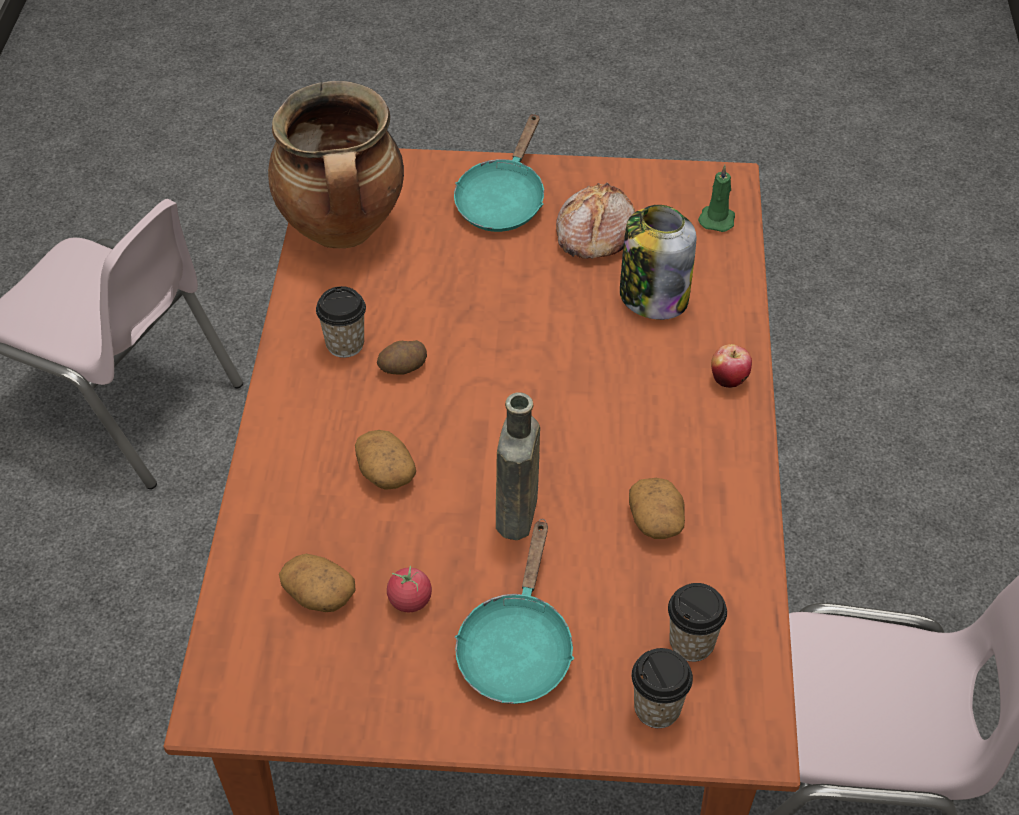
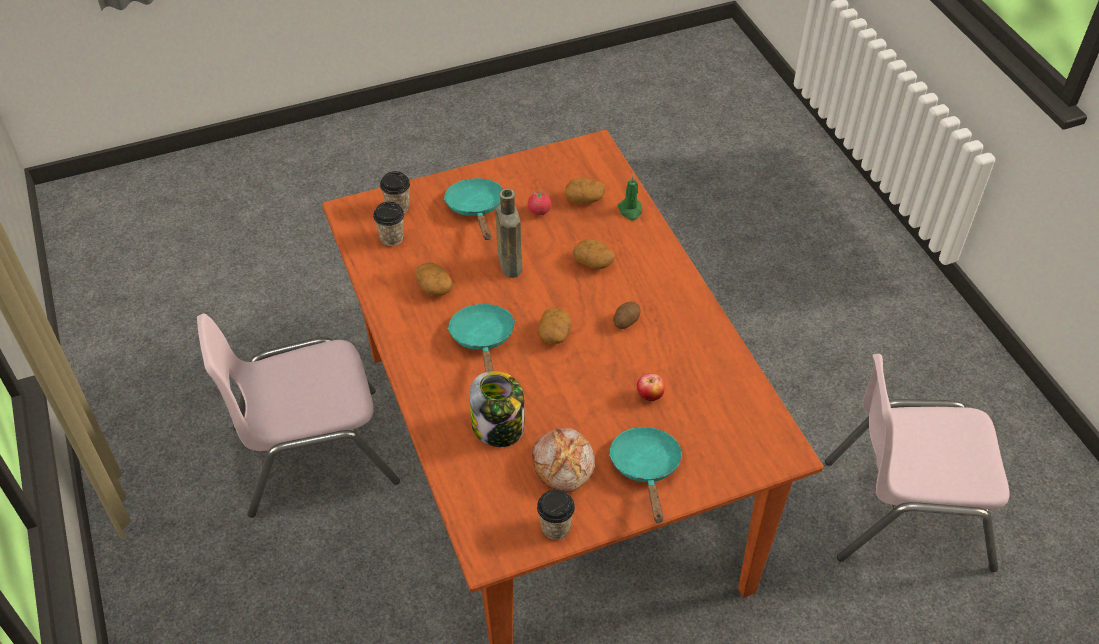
camera: 155 degrees right, 0 degrees up
(344, 231) = (735, 400): cooking pot -> none
(345, 344) = (670, 323): cup -> cup (555, 527)
(513, 384) = (555, 334): none -> potato
(618, 411) = (483, 340): none -> turquoise frying pan
(717, 218) = (481, 513): green candle -> green candle (630, 210)
(728, 380) = (424, 384): apple -> apple (649, 397)

